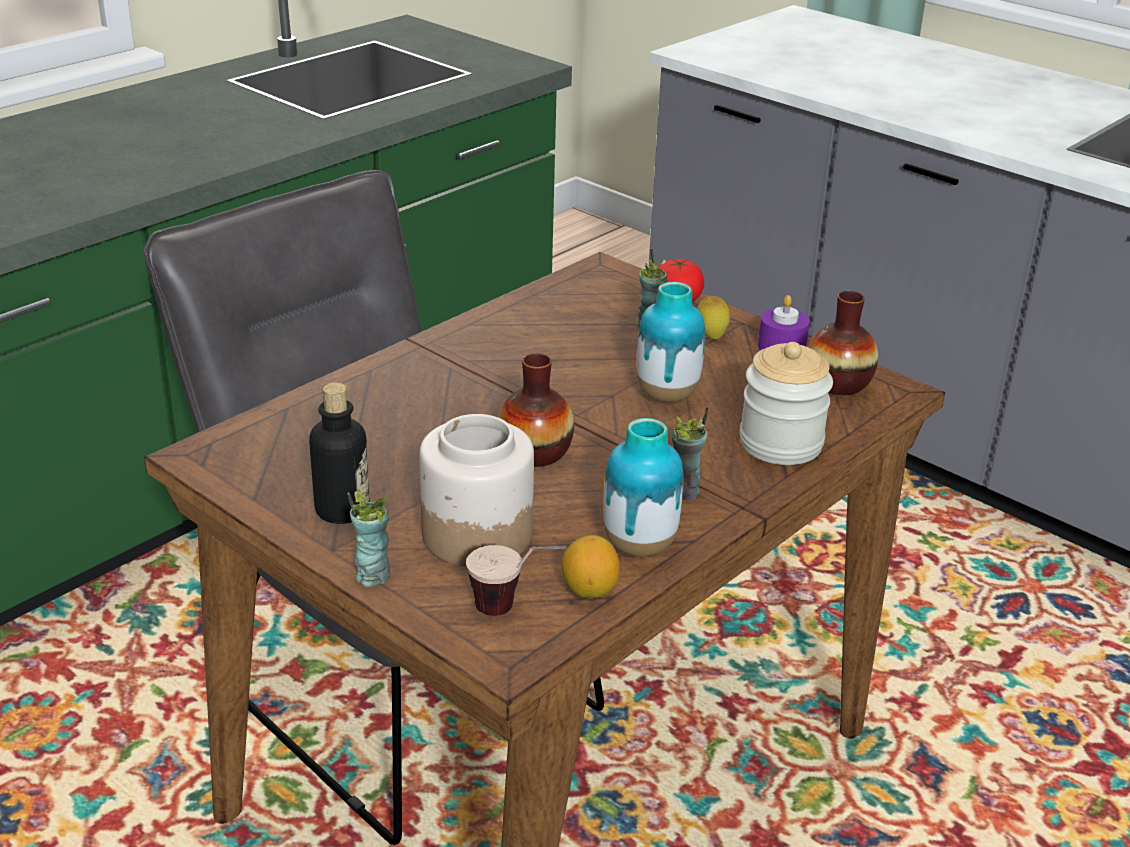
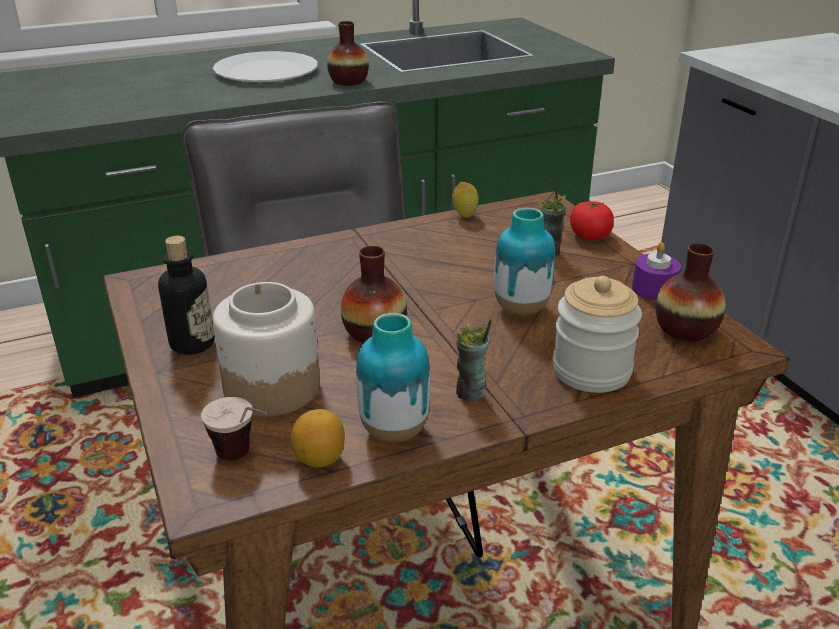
camera: 25 degrees right, 0 degrees up
(135, 139) = (266, 71): none -> white plate
(268, 142) = (348, 81): none -> vase
(372, 575) = (165, 400): cup -> none
(711, 337) = (595, 270): lemon -> lemon (464, 216)

